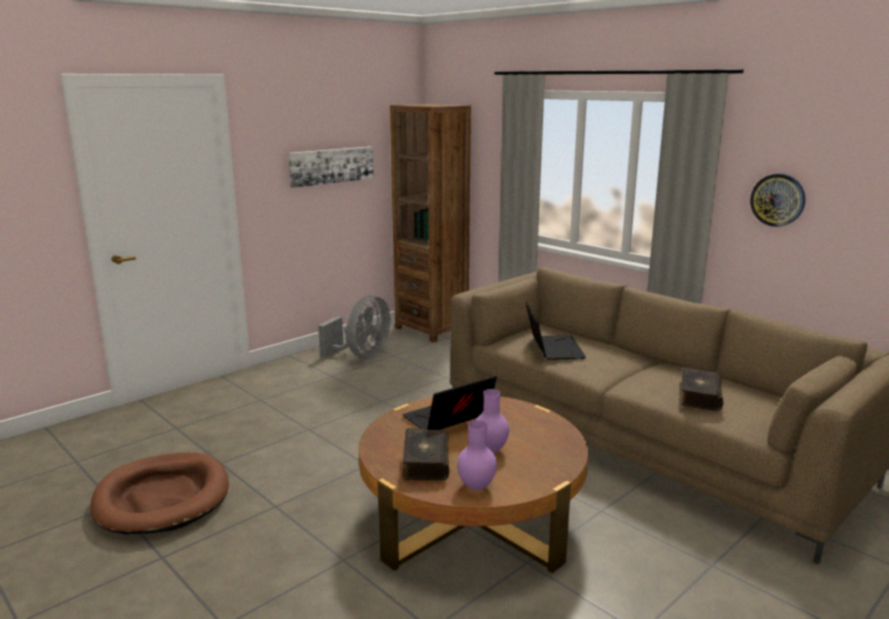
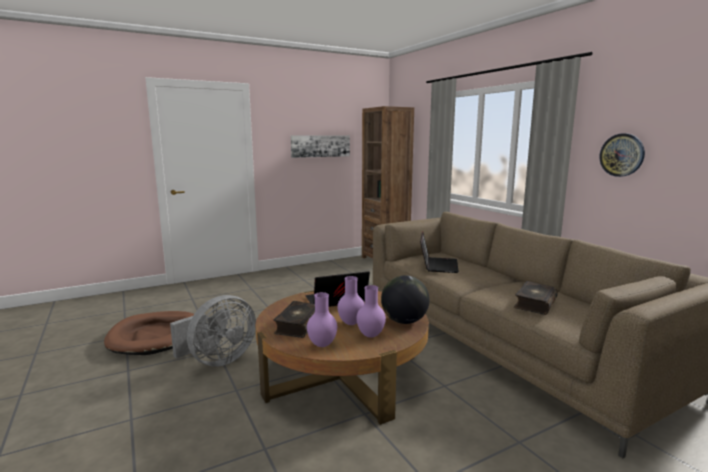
camera: 15 degrees right, 5 degrees down
(361, 355) = (330, 270): grey fan -> grey fan (218, 360)
(527, 464) = (371, 335): none -> purple vase
(554, 438) = (404, 321): none -> globe

